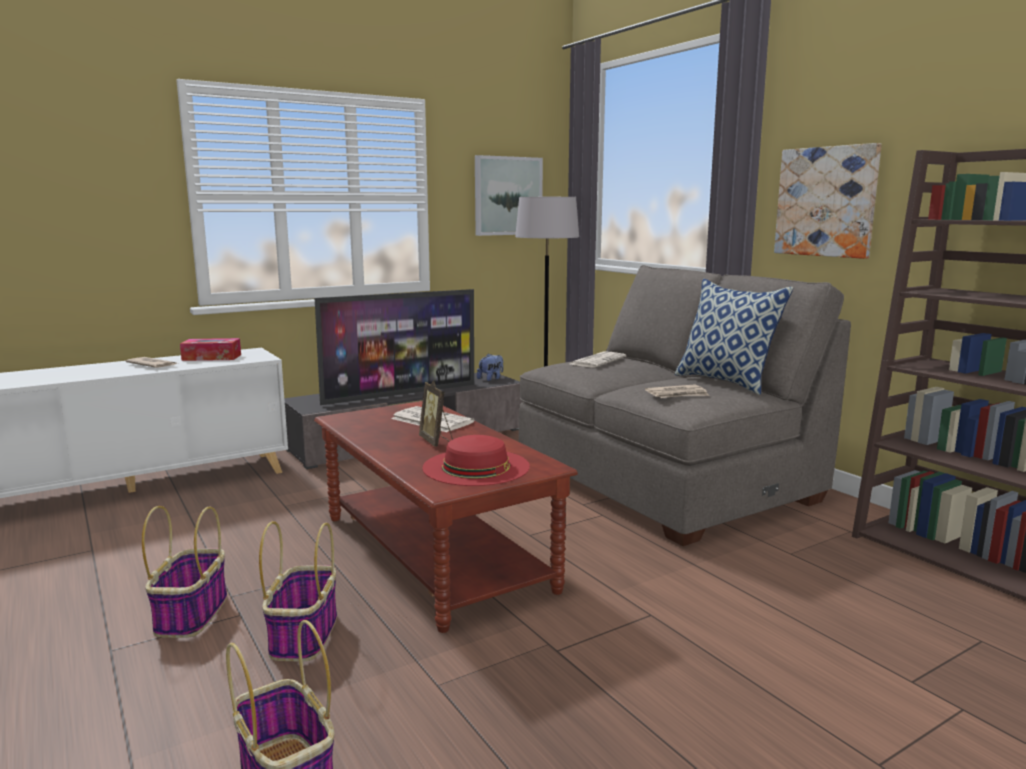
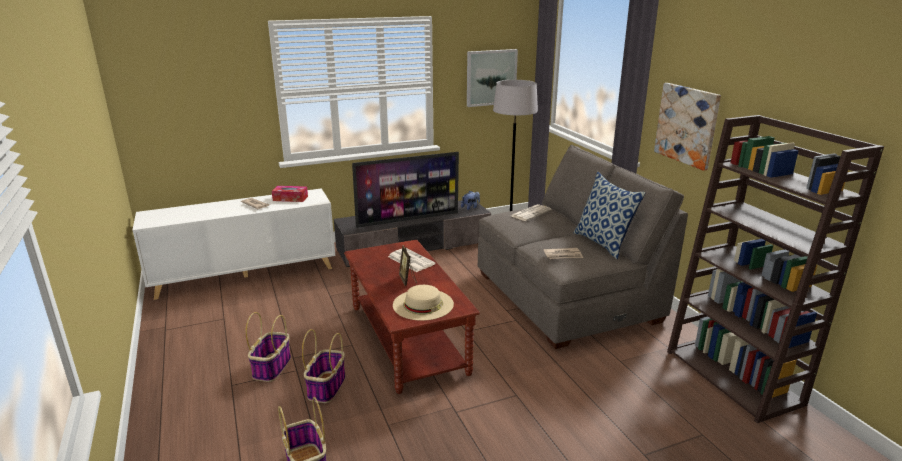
camera: 10 degrees right, 10 degrees up
(476, 467) = (423, 304): red hat -> beige hat

